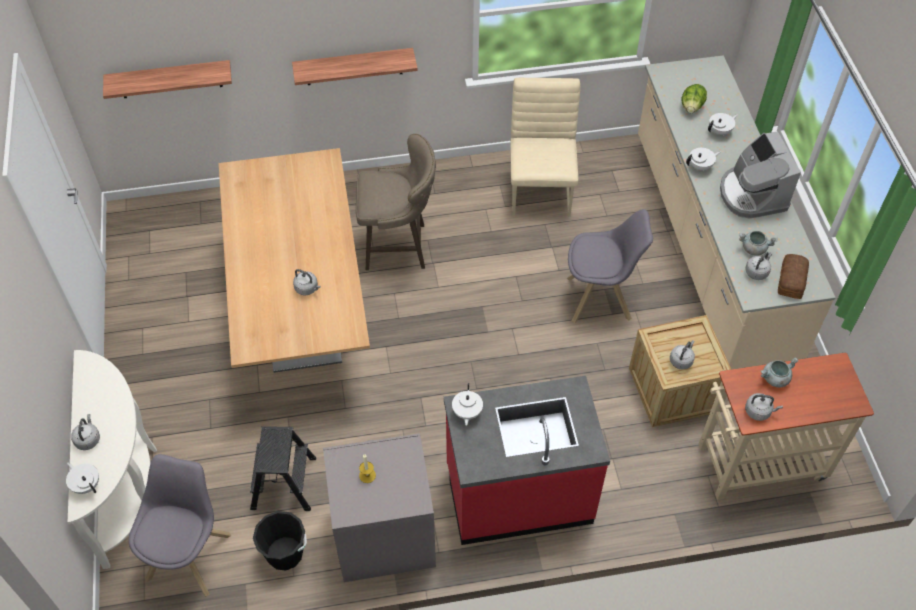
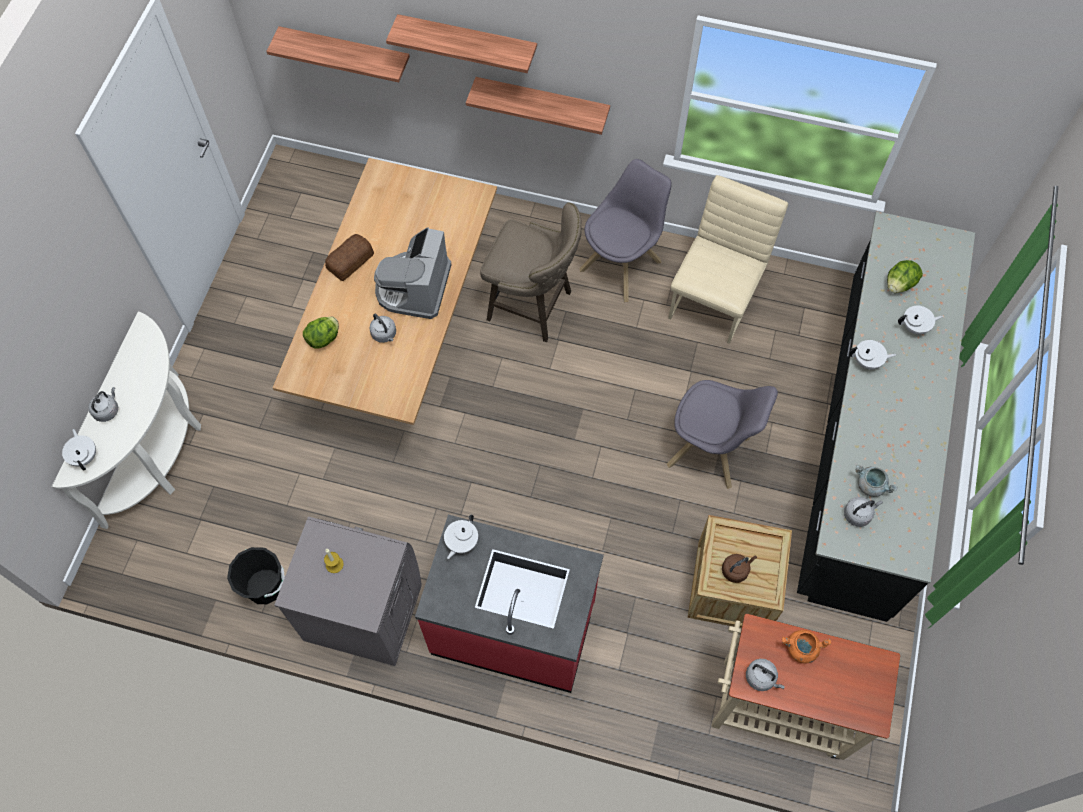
camera: 25 degrees right, 10 degrees up
(190, 556) = (180, 550): grey chair -> grey chair (621, 266)
(256, 310) = (324, 338): none -> lettuce
(282, 30) = (467, 42): none -> shelf
(283, 482) = (298, 514): black step ladder -> none
(681, 360) = (736, 570): grey kettle -> brown kettle
(710, 246) = (864, 440): beige counter -> black counter
(752, 194) = (906, 419): coffee machine -> coffee machine (414, 287)
(775, 379) = (801, 649): grey cooking pot -> orange cooking pot
(790, 281) = (890, 541): bread -> bread (349, 261)

